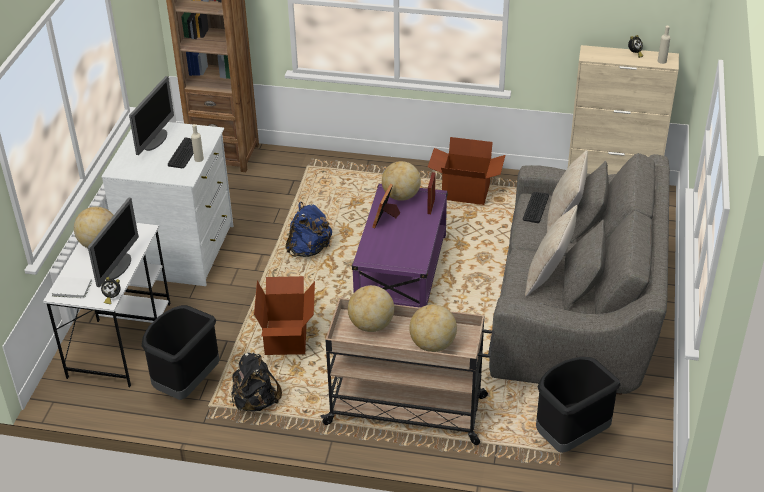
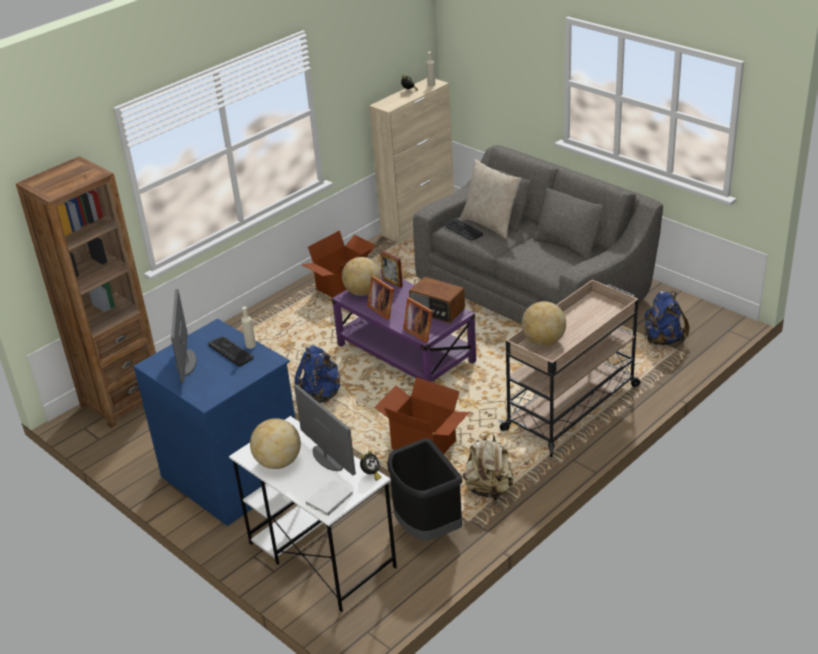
camera: 55 degrees left, 5 degrees down
(155, 140) = (186, 363): monitor -> monitor turned 150 degrees counterclockwise
(181, 251) = (234, 473): white dresser -> blue dresser
(255, 402) = (489, 489): black backpack -> beige backpack
(369, 253) = (419, 332): none -> picture frame
(409, 250) = (437, 311): none -> radio
(432, 345) = (594, 319): globe -> none
(548, 276) = (547, 253): beige pillow -> none
(569, 436) = (663, 340): black trash can -> blue backpack

